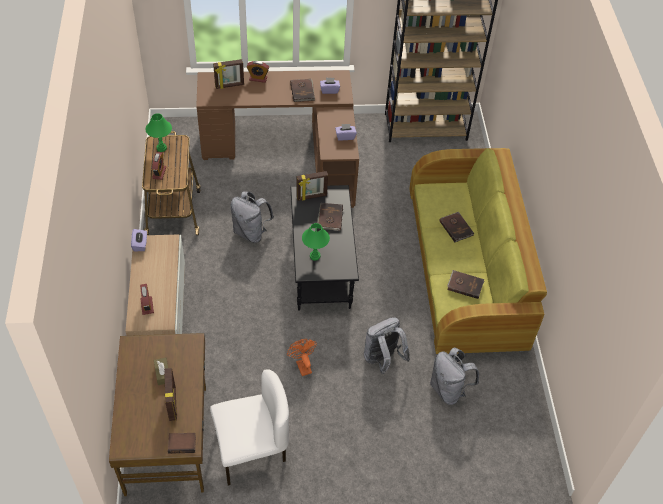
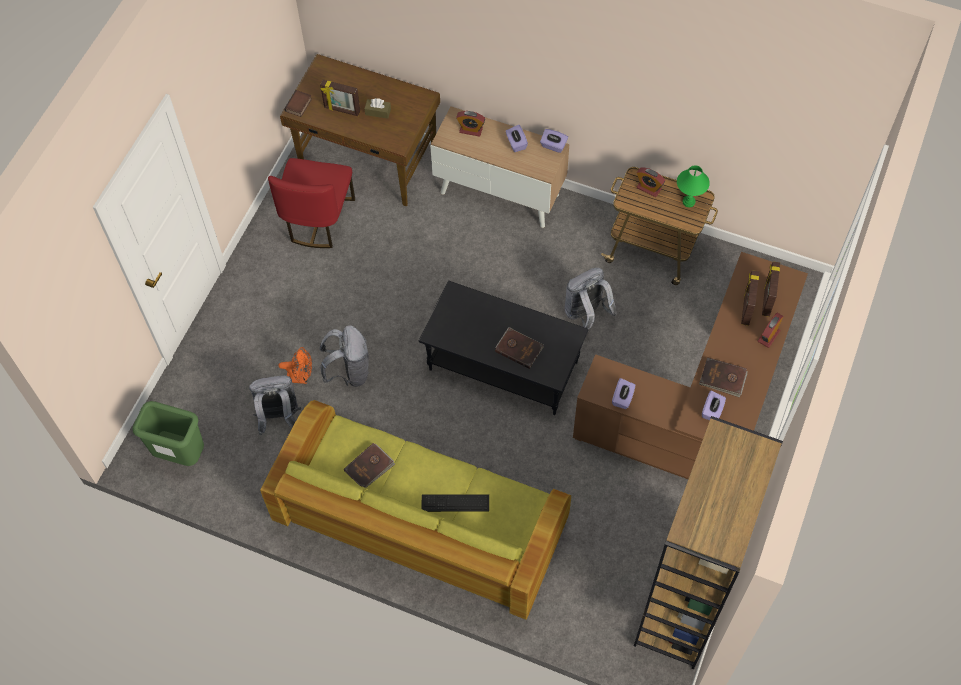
camera: 120 degrees right, 10 degrees up
(148, 269) = (516, 143): none -> purple tissue box
(251, 450) = (318, 219): white chair -> red chair
(302, 365) = (385, 296): orange fan -> orange fan (301, 377)
(311, 197) = (560, 343): picture frame -> picture frame (746, 308)
(314, 256) = (471, 311): green table lamp -> none
(456, 228) = (455, 503): brown book -> keyboard
(522, 444) = (181, 454): none -> green trash can

